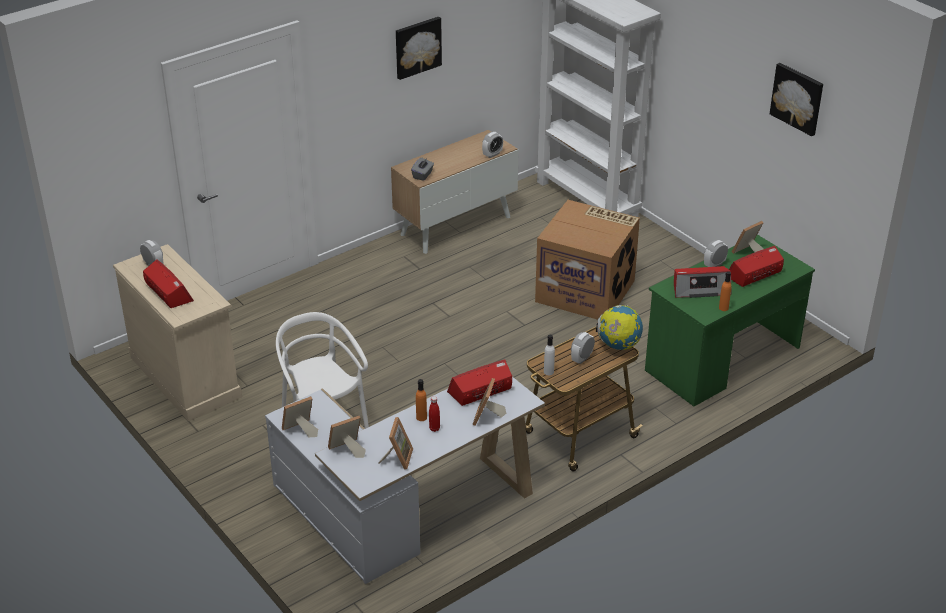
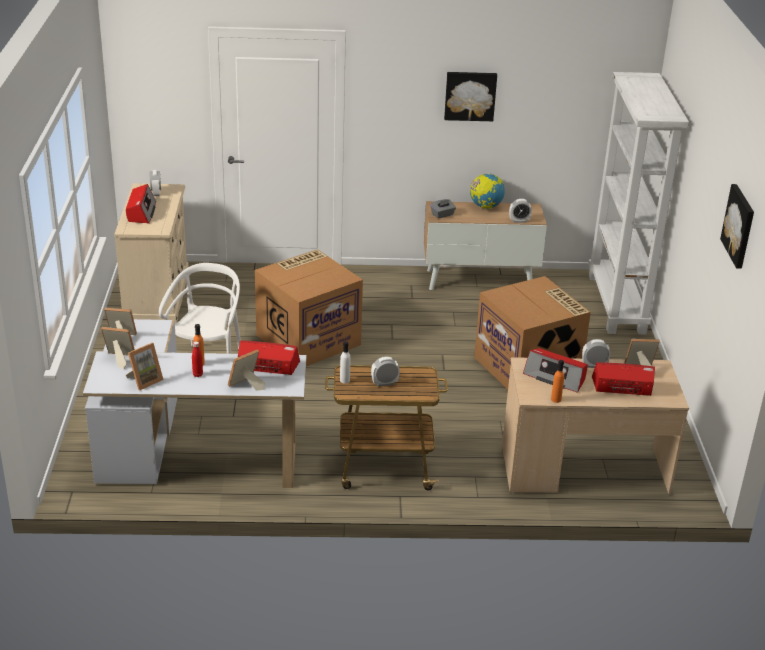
camera: 35 degrees right, 5 degrees down
(379, 351) = (308, 339): none -> cardboard box
(618, 345) = (427, 387): globe -> globe (485, 207)
(722, 359) = (584, 470): green desk -> beige desk

